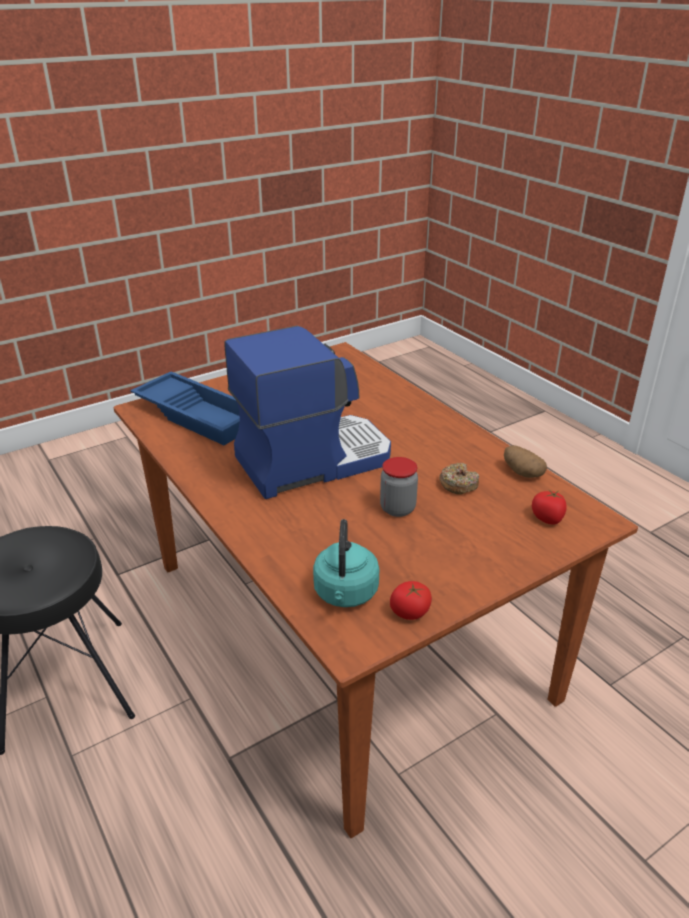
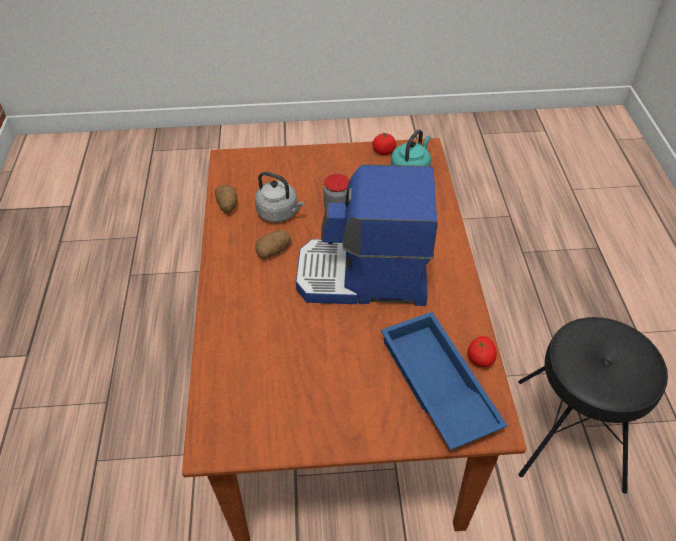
camera: 150 degrees left, 15 degrees up
(422, 451) = (274, 251): none -> potato
(458, 484) = (279, 213): donut -> grey kettle
(547, 518) = (254, 170): tomato -> tomato (480, 359)

